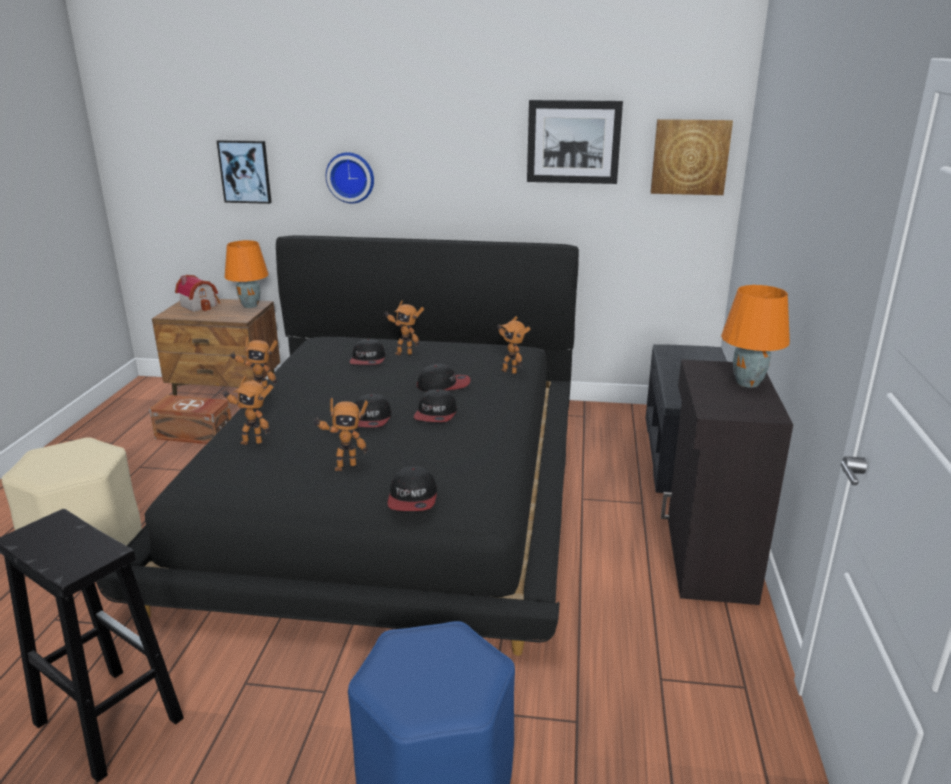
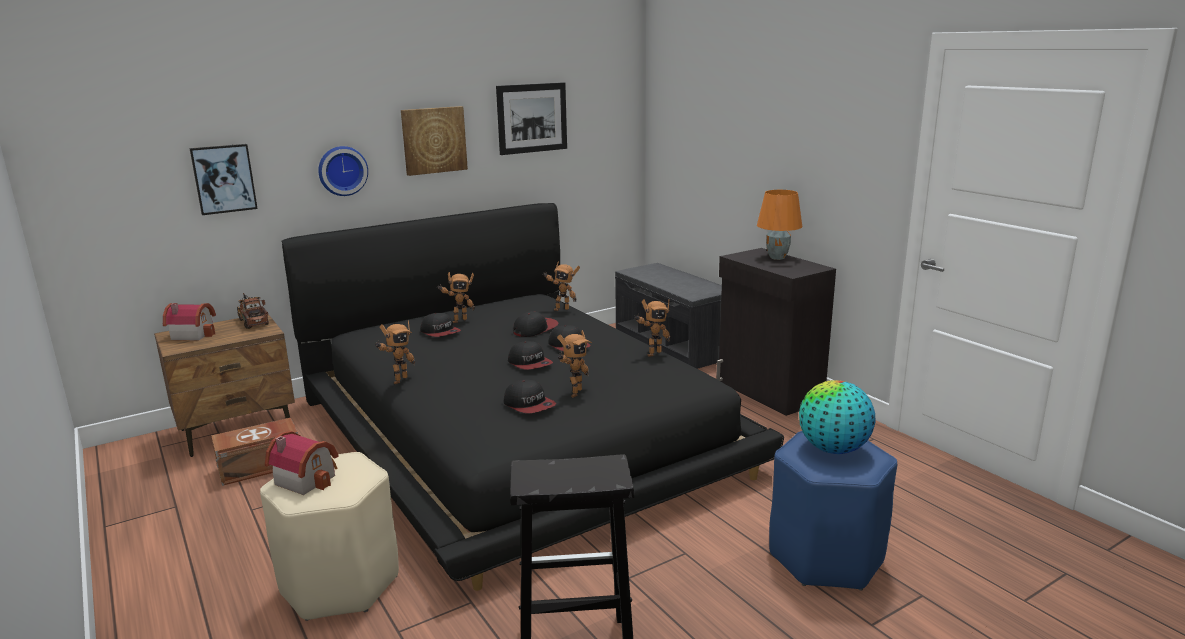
camera: 40 degrees left, 5 degrees down
(57, 455) = (307, 478): none -> toy house
(251, 305) = (253, 321): orange table lamp -> toy truck
(252, 442) = (470, 405): toy robot -> toy robot (652, 353)
(413, 498) = (656, 391): cap -> cap (529, 405)
(440, 665) = (833, 449): none -> globe
(690, 157) = (612, 122): picture -> picture (434, 140)

